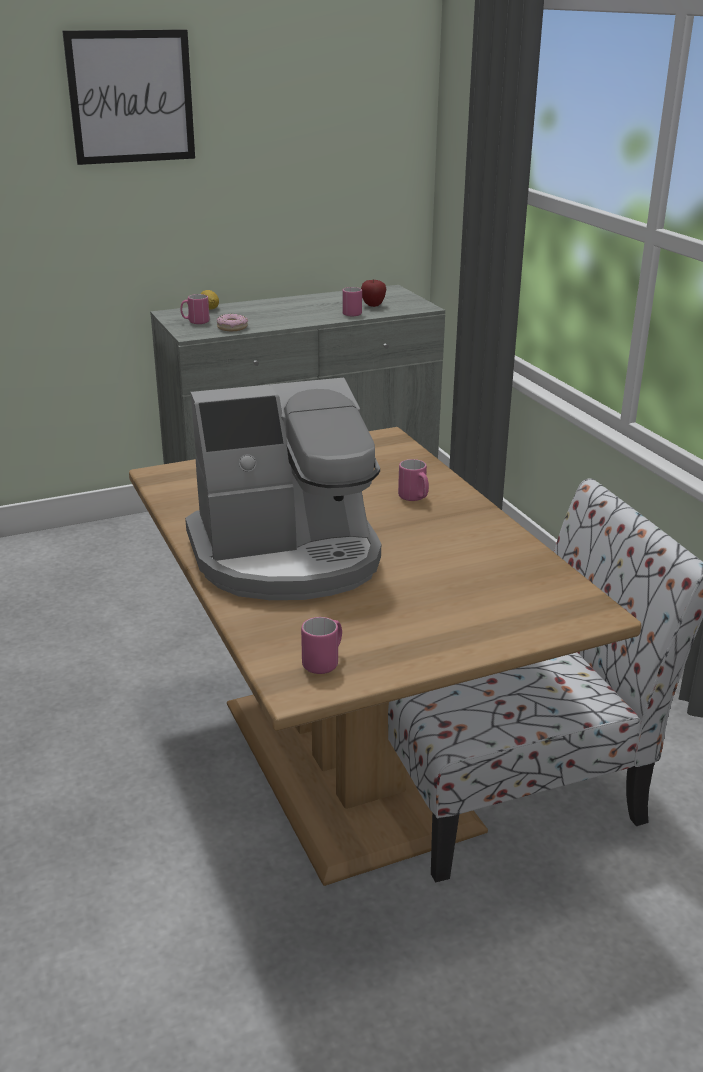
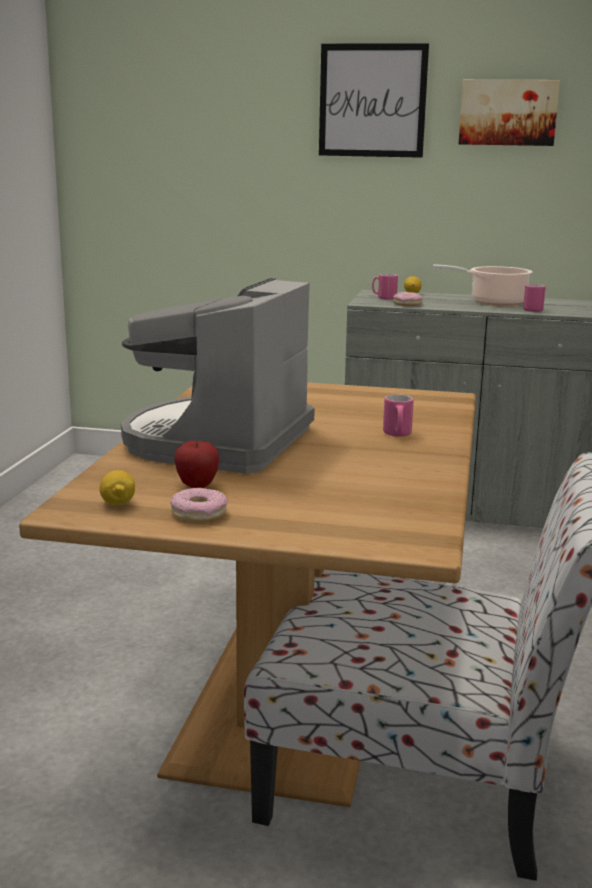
camera: 35 degrees right, 10 degrees down
(275, 104) = (508, 113): none -> picture
(287, 556) = (218, 442): coffee machine -> coffee machine turned 90 degrees clockwise
(302, 308) = (494, 302): none -> cooking pot
(324, 662) = (118, 503): pink mug -> lemon
(373, 306) = (565, 309): apple -> apple (197, 486)
(405, 646) = (199, 513): none -> donut

